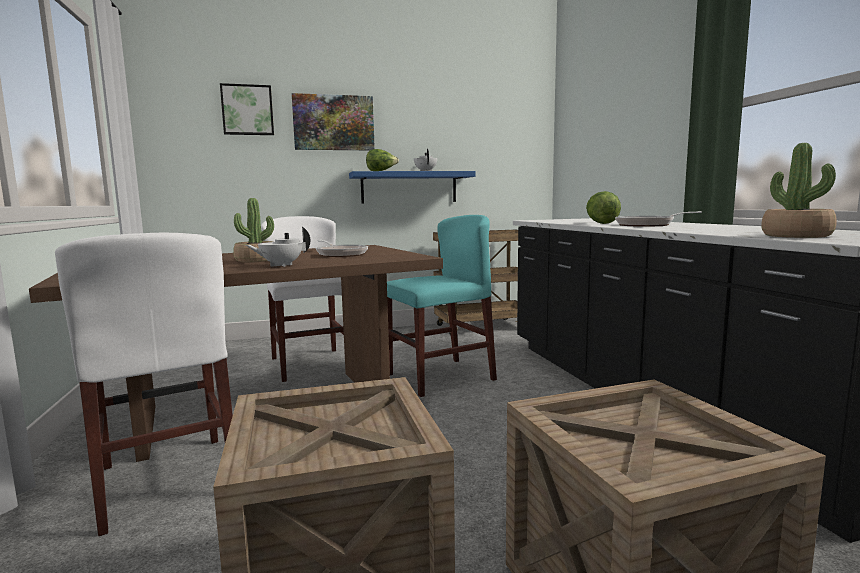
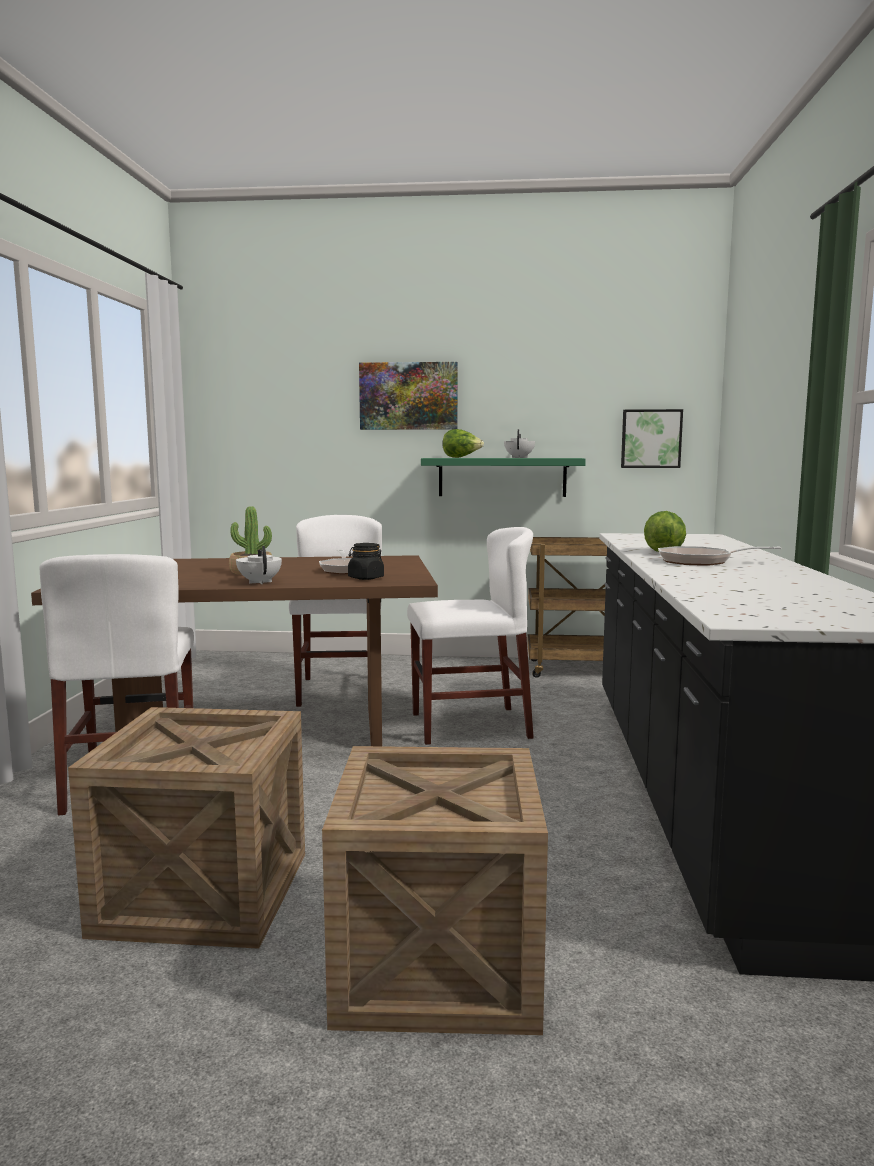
camera: 20 degrees right, 0 degrees up
(247, 110) = (309, 384): picture -> picture (651, 438)
(281, 265) = (260, 582): white teapot -> white teapot turned 75 degrees clockwise
(371, 257) = (365, 578): none -> black jar
(409, 187) = (502, 477): blue shelf -> green shelf
(440, 377) = (469, 725): turquoise chair -> white chair
(796, 236) = (741, 603): potted plant -> none

